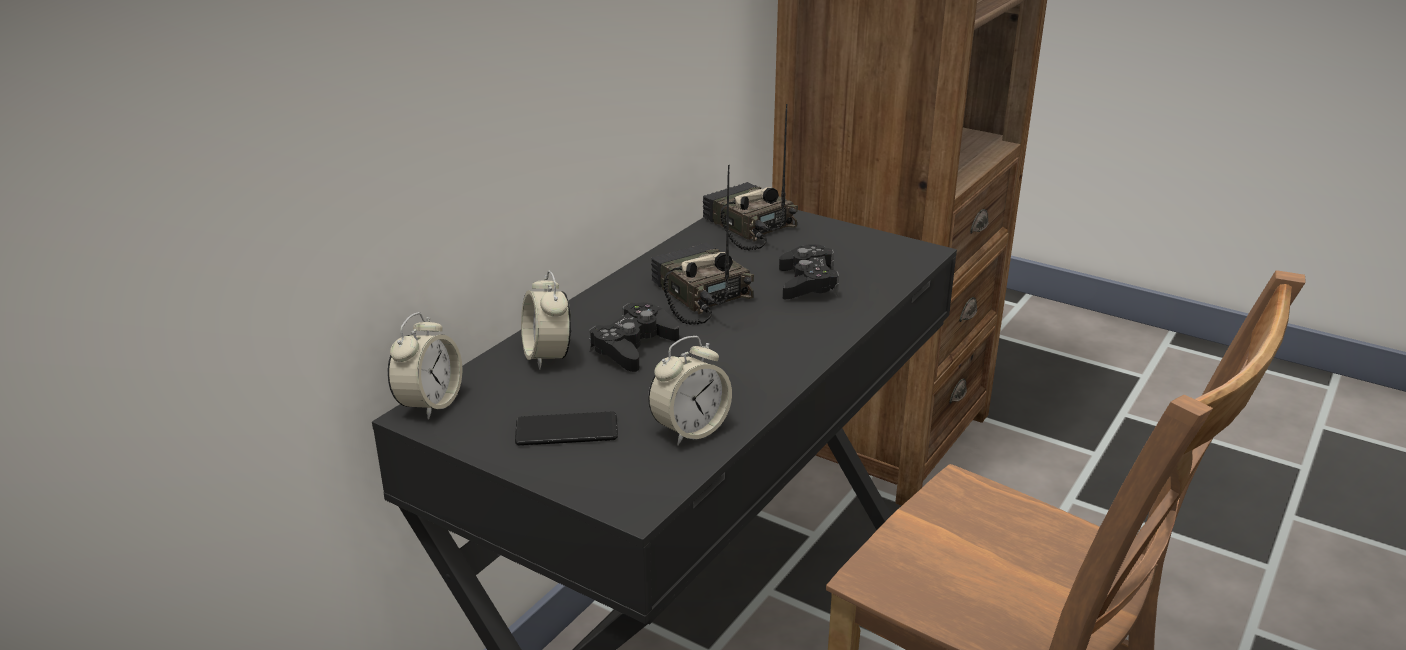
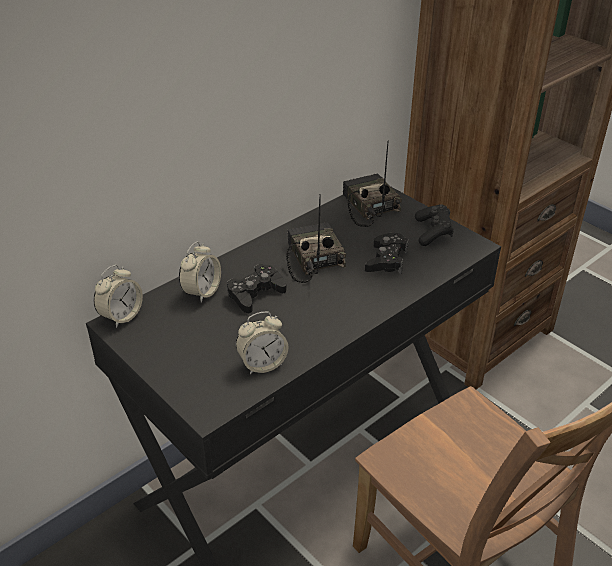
camera: 15 degrees right, 10 degrees up
(547, 356) = (202, 292): alarm clock -> alarm clock turned 150 degrees counterclockwise
(566, 430) = (190, 350): phone -> none
(855, 245) = (433, 232): none -> black game controller

